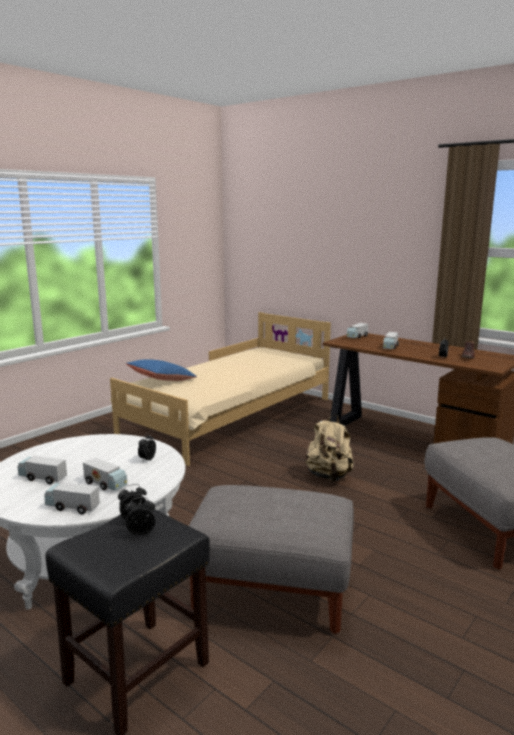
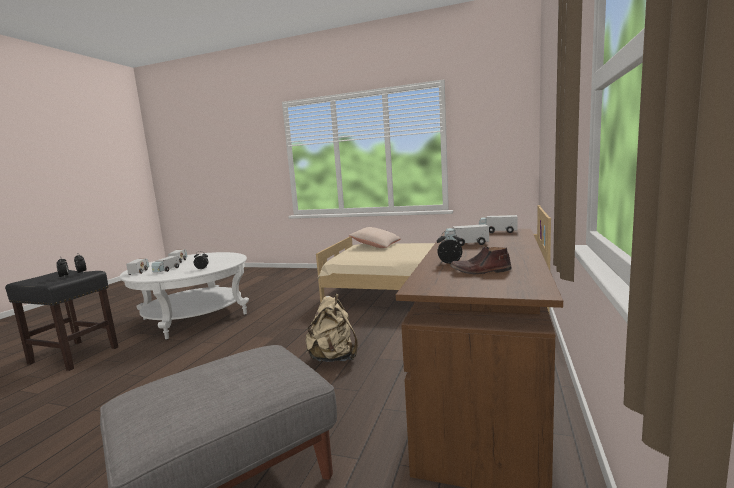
camera: 70 degrees right, 5 degrees down
(161, 380) = (376, 245): blue pillow -> beige pillow
(270, 592) = (135, 373): grey ottoman -> none

